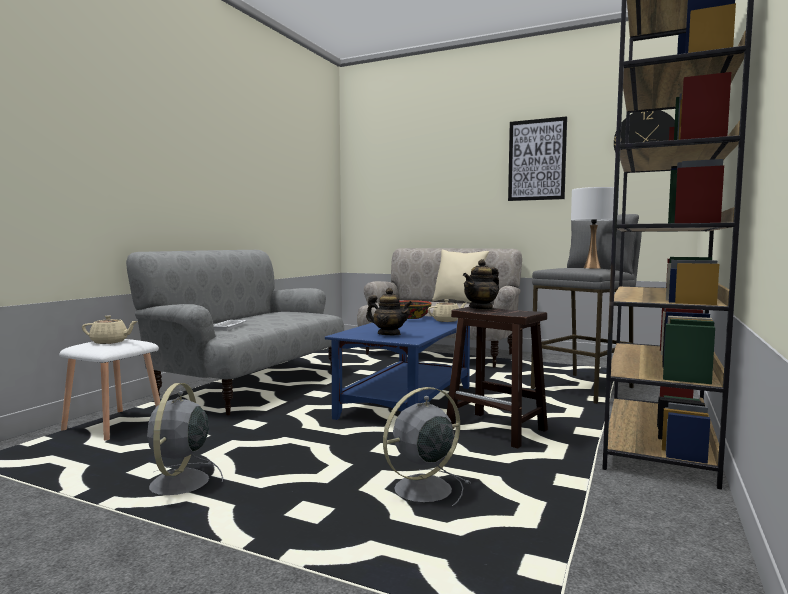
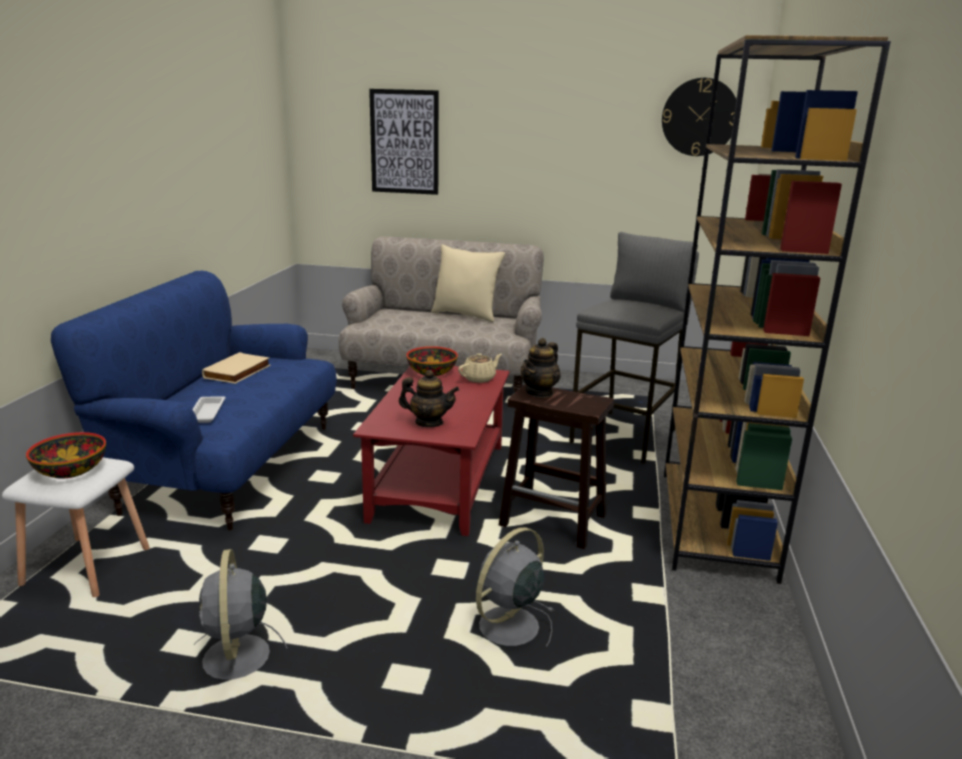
camera: 15 degrees left, 15 degrees up
(110, 342) = (70, 471): beige teapot -> bowl
(250, 385) = (228, 467): grey sofa -> blue sofa
(268, 315) = (238, 372): none -> beige book
(407, 402) = (439, 482): blue coffee table -> red coffee table
(537, 160) = (565, 130): picture -> picture (404, 142)
(591, 268) = (644, 309): white table lamp -> none

